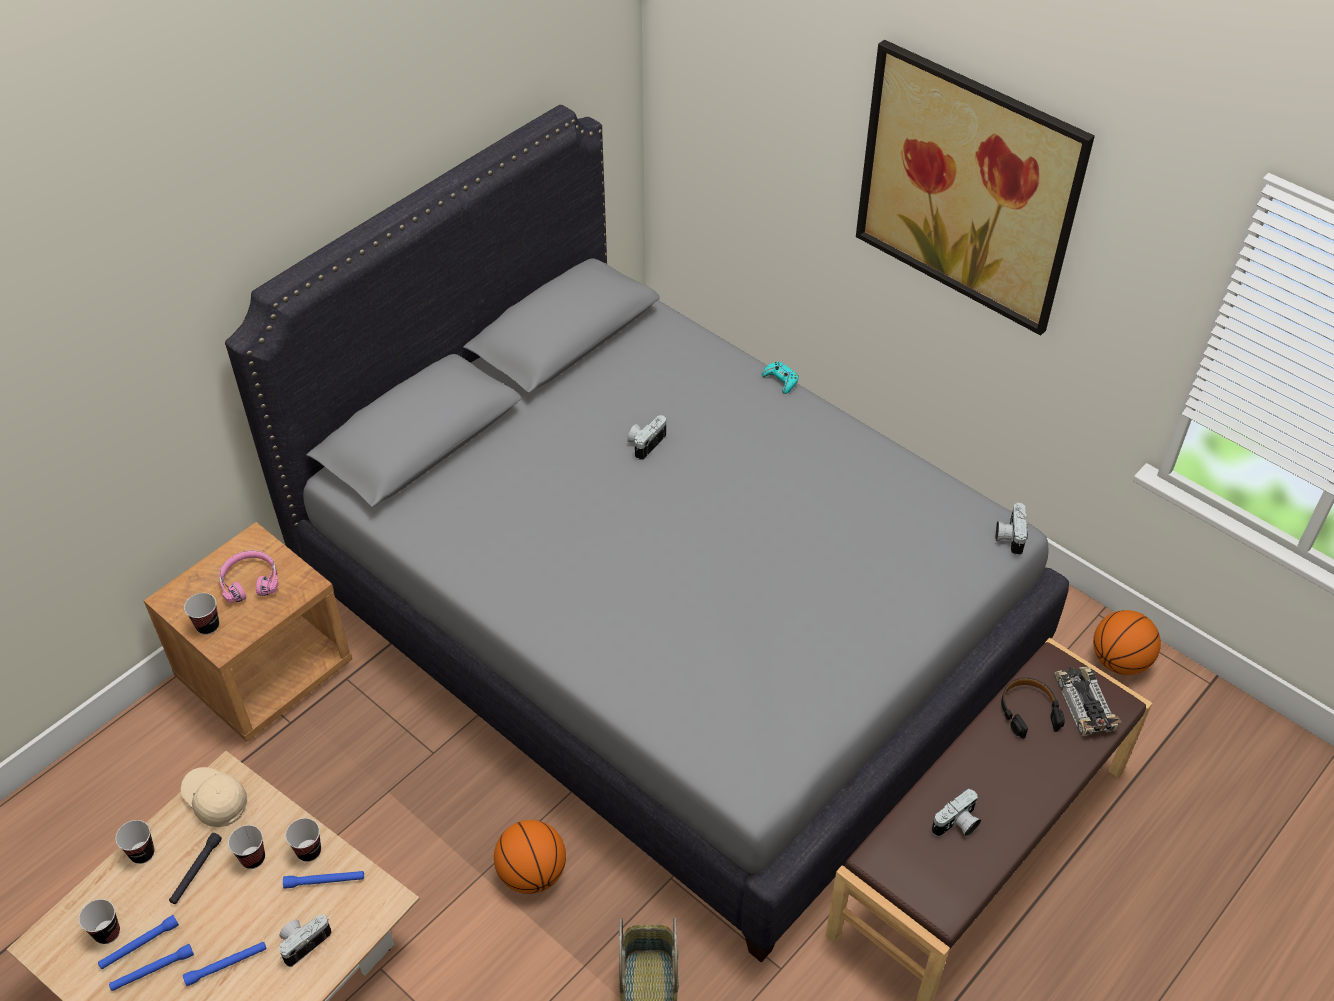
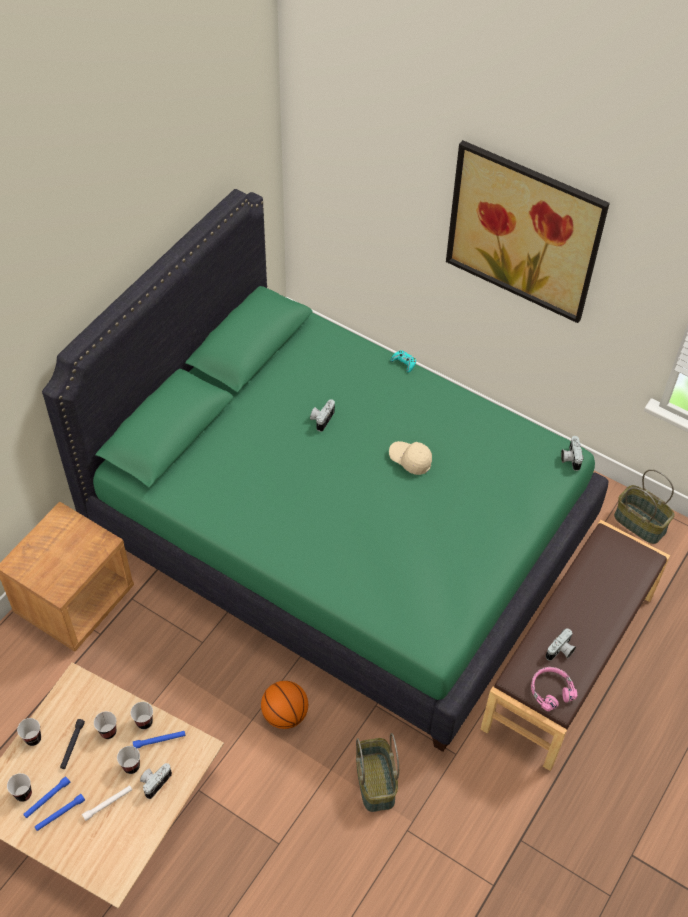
camera: 10 degrees left, 5 degrees up
(208, 626) = (45, 580): cup -> cup (131, 766)
(215, 800) = (73, 697): beige cap -> beige cap (410, 460)
(226, 965) = (108, 804): blue flashlight -> white flashlight
(250, 581) = (66, 544): pink headphones -> pink headphones (550, 690)
(664, 624) = (340, 533): grey bed -> green bed
(1028, 711) = (594, 571): black headphones -> none
(1084, 703) = (628, 561): toy car -> none
(1119, 661) = (640, 523): basketball -> basket

